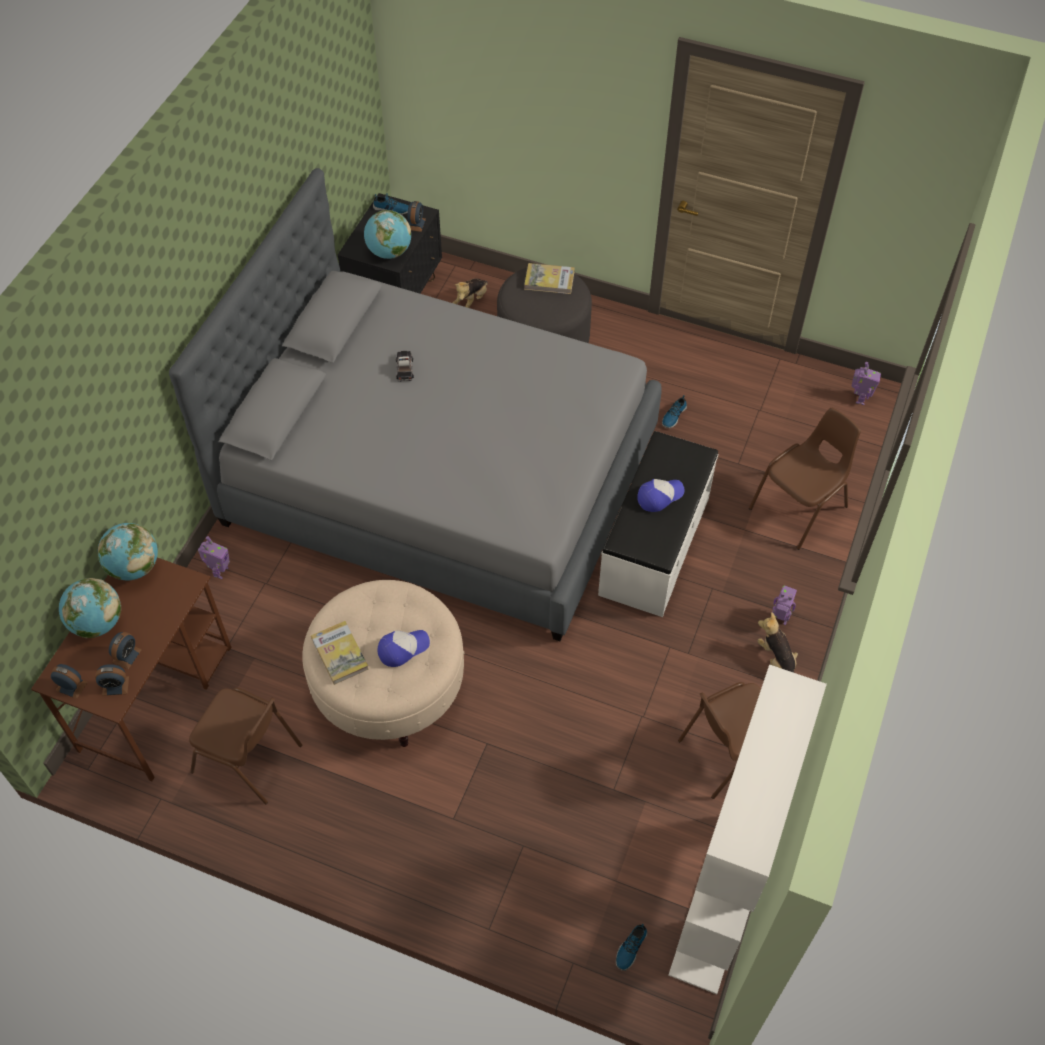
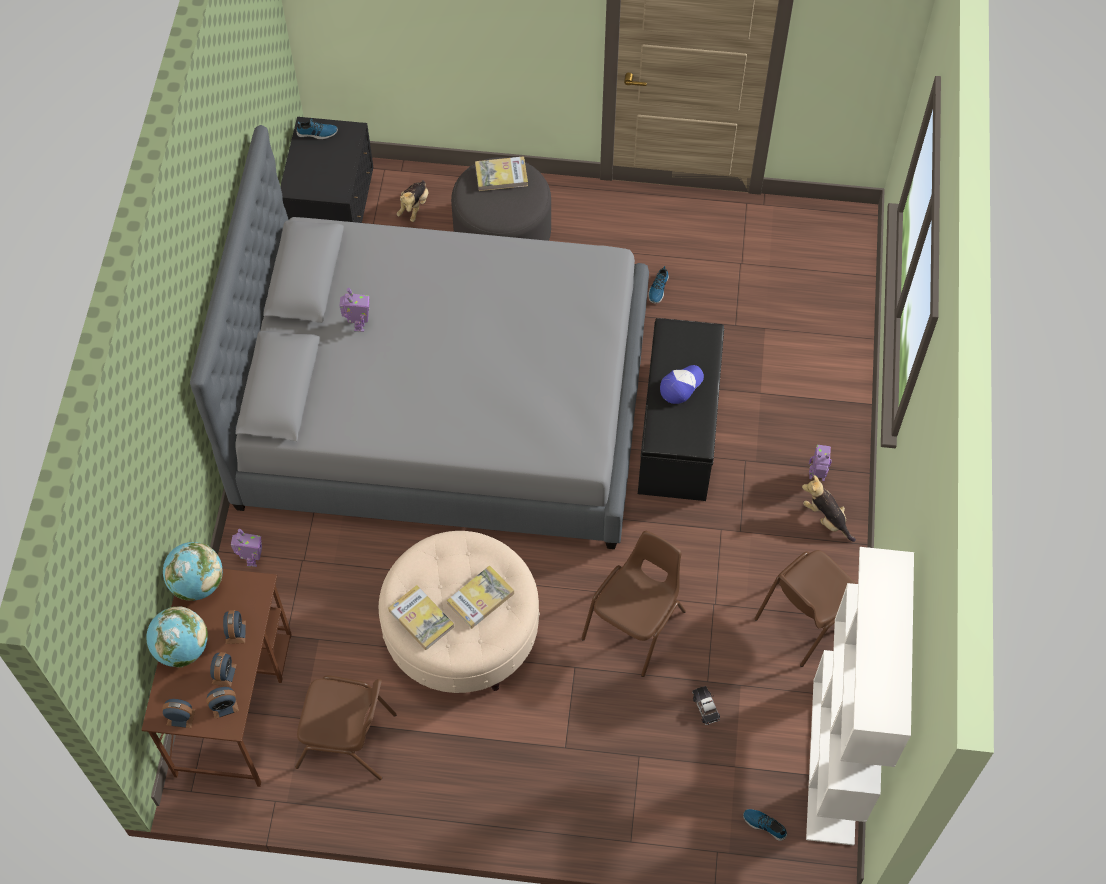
camera: 15 degrees left, 5 degrees up
(389, 252) = (331, 183): globe -> none
(403, 648) = (480, 598): cap -> book
(405, 368) = (395, 311): toy car -> toy car (705, 707)
(416, 224) = (349, 144): alarm clock -> alarm clock (235, 632)
(630, 948) = (765, 824): shoe -> shoe turned 105 degrees clockwise
(653, 546) = (676, 430): white bench -> black bench
(800, 508) = (807, 358): brown chair -> brown chair (636, 624)
(859, 399) = (835, 229): toy robot -> toy robot (358, 325)

